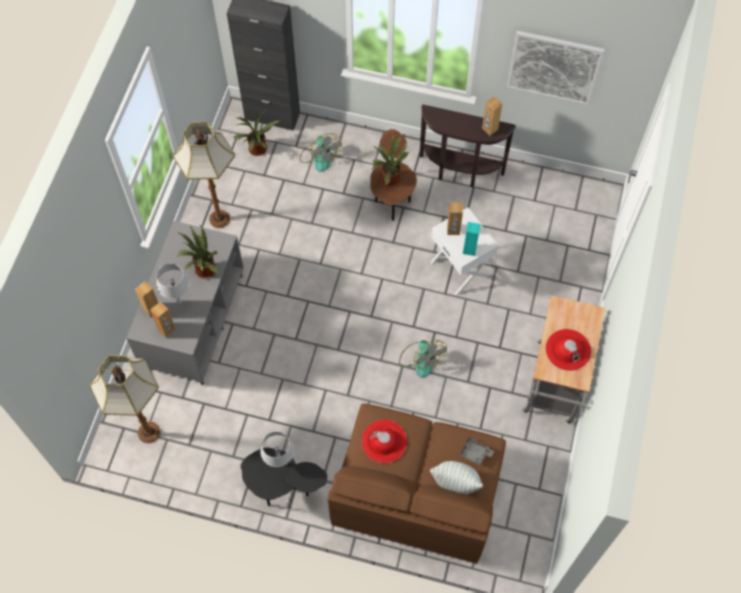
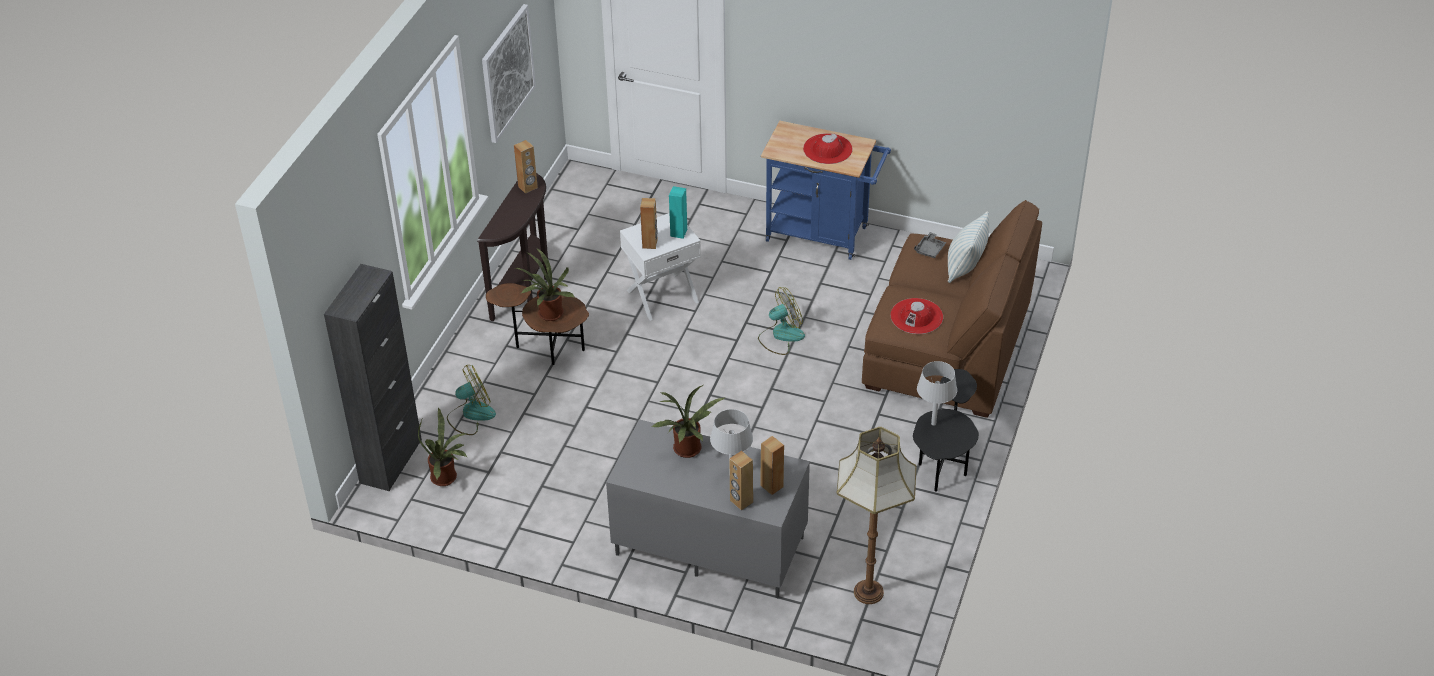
camera: 85 degrees left, 20 degrees down
(218, 218) = (551, 520): floor lamp -> none
(554, 387) = (823, 235): grey cart -> blue cart

